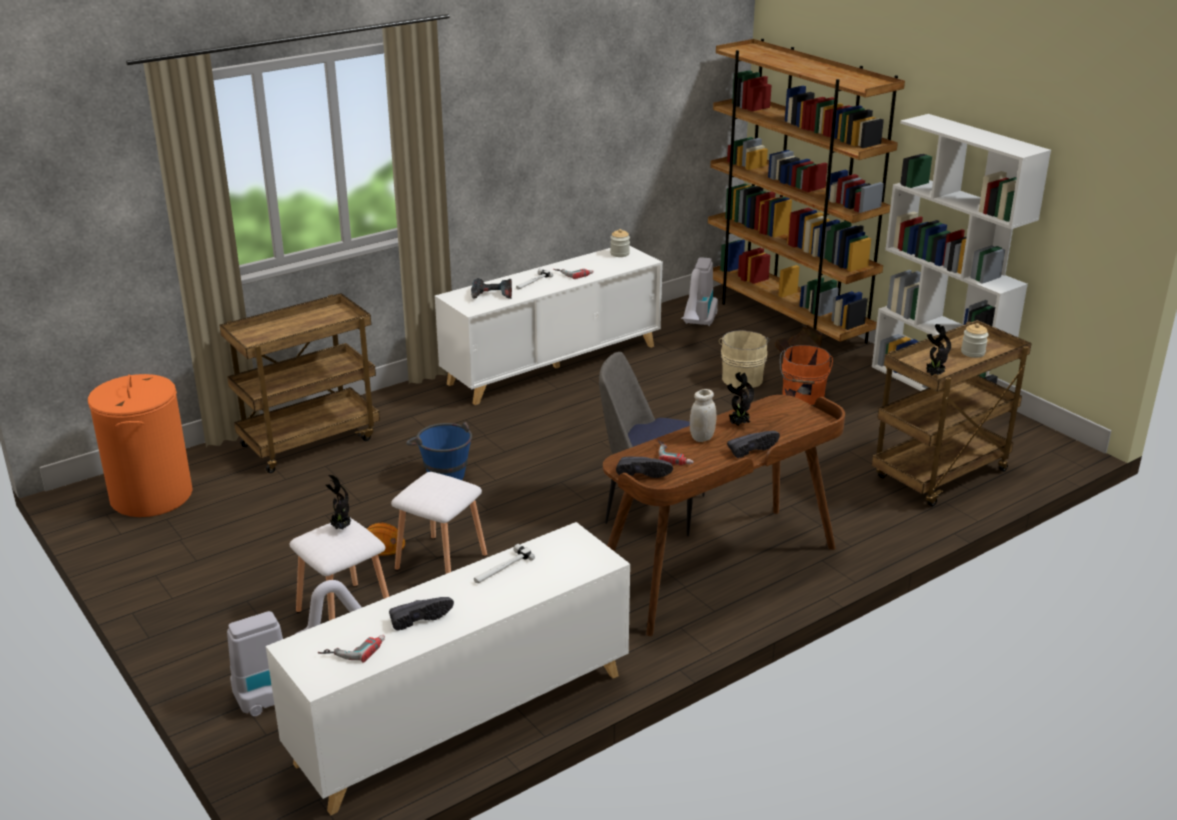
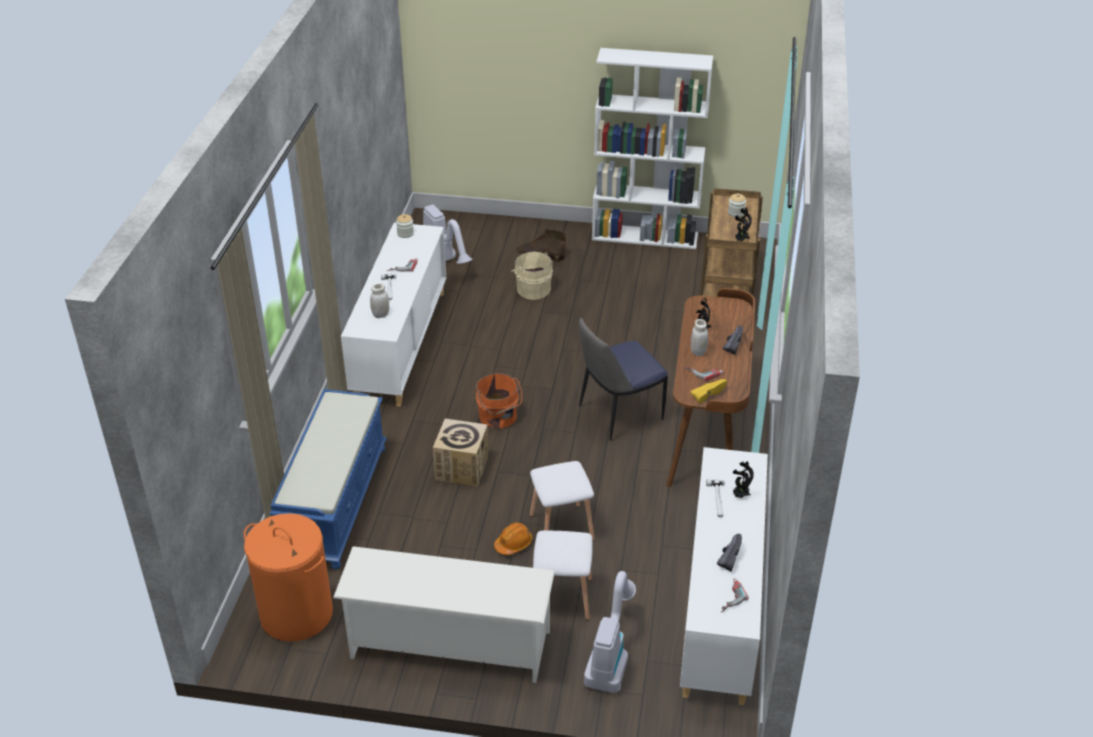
camera: 45 degrees left, 10 degrees up
(202, 586) = (449, 645): none -> white shoe rack
(310, 441) = (335, 502): brown cart -> blue bench
(340, 528) = (555, 540): potted plant -> potted plant (740, 496)
(442, 472) = (462, 468): blue bucket -> cardboard box
(491, 295) = (380, 315): power drill -> white jar
(643, 473) = (707, 394): black shoe -> yellow shoe
(786, 319) = (492, 227): brown bookcase -> none
(802, 396) = (585, 283): orange bucket -> orange bucket (498, 417)

